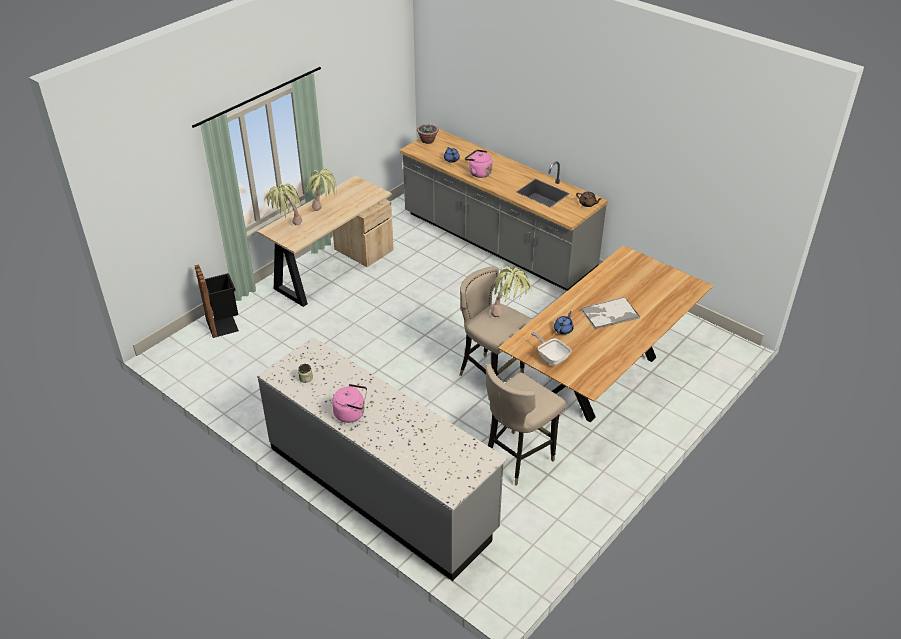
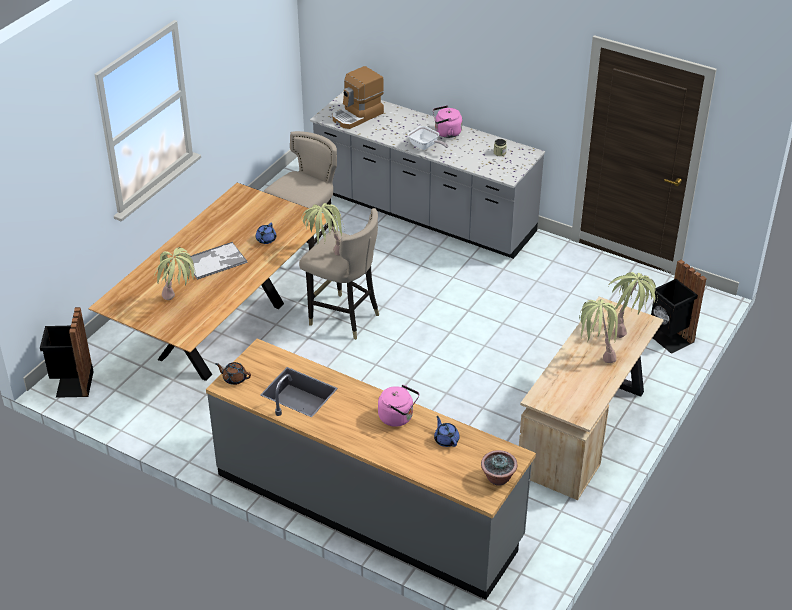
camera: 170 degrees right, 0 degrees up
(447, 454) = (357, 116): none -> coffee machine
(551, 357) = (277, 213): frying pan -> frying pan (425, 146)
(636, 281) = (179, 303): none -> potted plant
(723, 345) = (72, 384): none -> black trash can

